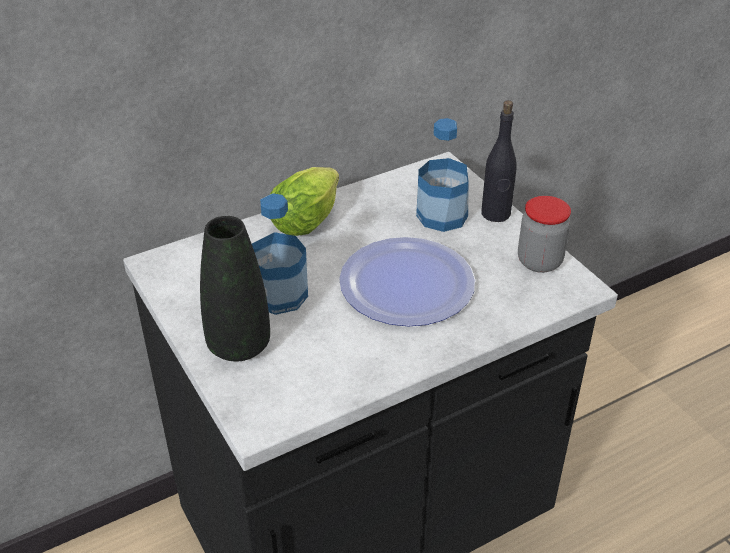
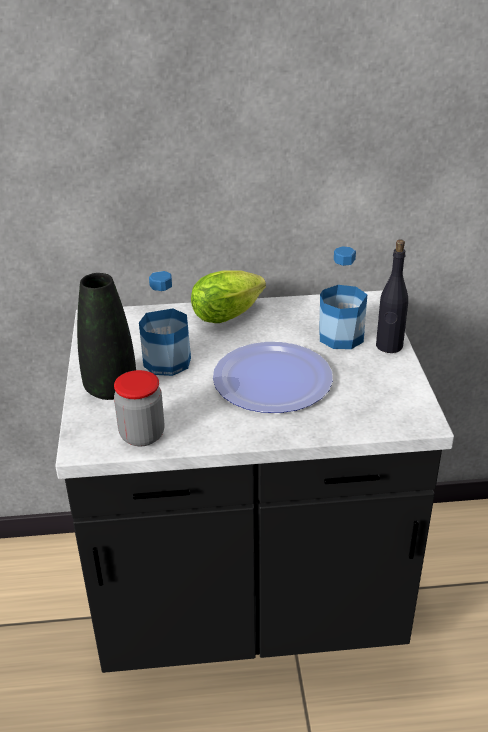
camera: 25 degrees right, 5 degrees down
(539, 261) = (400, 391): jar -> jar (142, 435)

